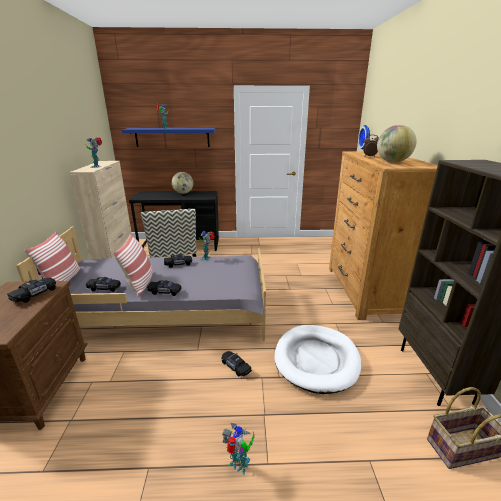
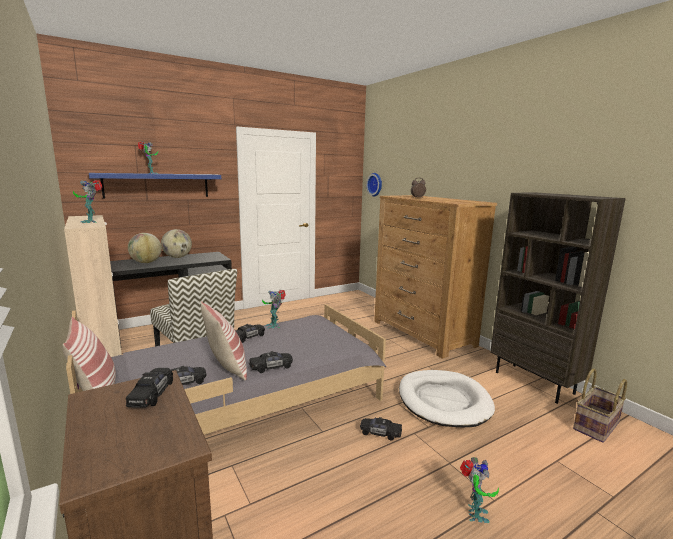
camera: 30 degrees left, 10 degrees down
(239, 466) = (475, 514): toy robot -> toy robot turned 105 degrees clockwise
(392, 162) = (448, 200): globe -> globe (146, 262)

